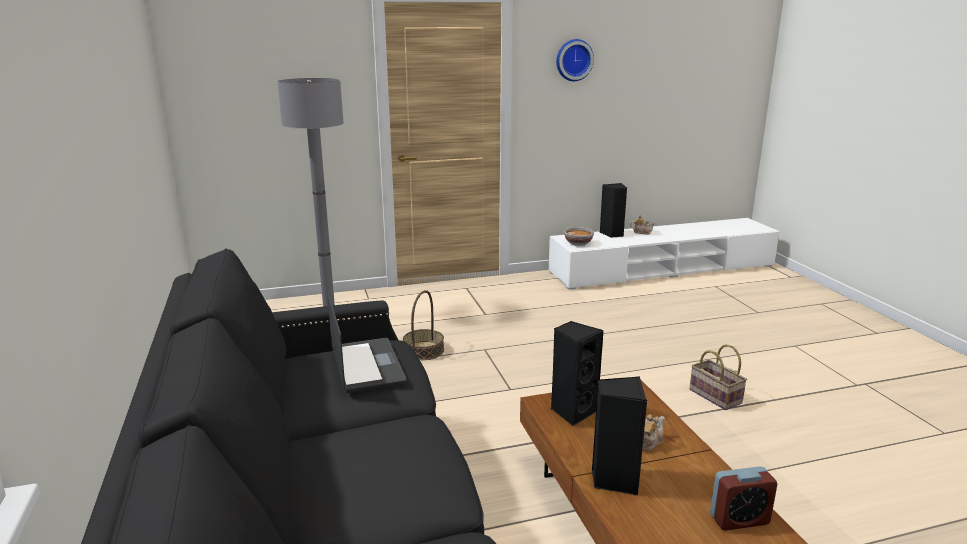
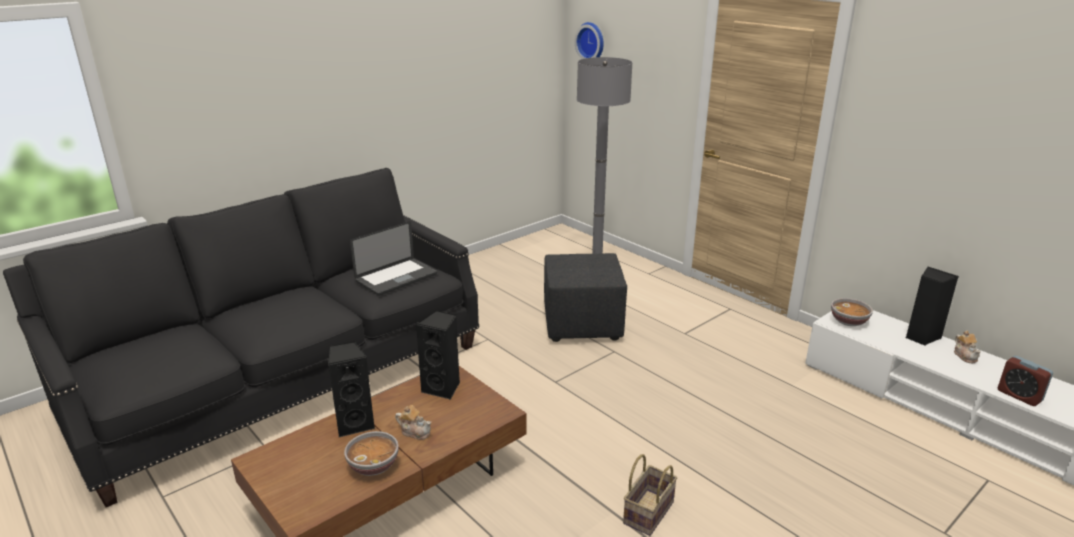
camera: 65 degrees right, 5 degrees up
(423, 350) = (583, 324): basket -> black ottoman
(573, 60) = (926, 88): wall clock -> wall clock (591, 42)
(699, 477) = (374, 465): none -> bowl
(739, 519) = (323, 492): alarm clock -> alarm clock (1019, 396)

